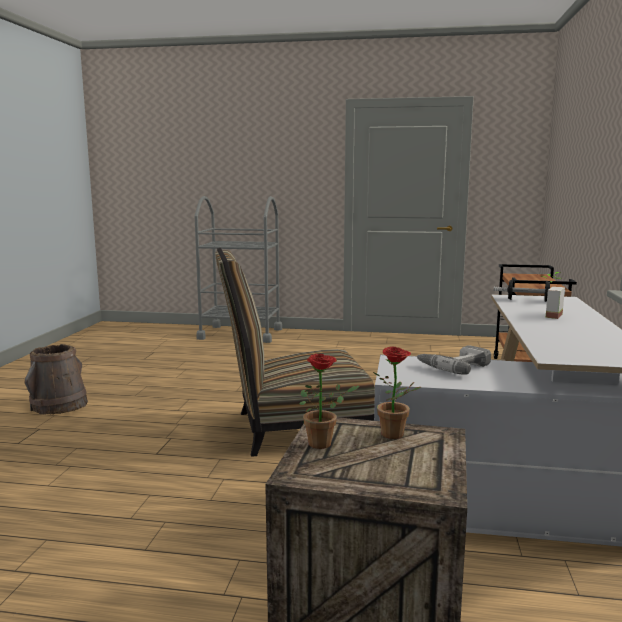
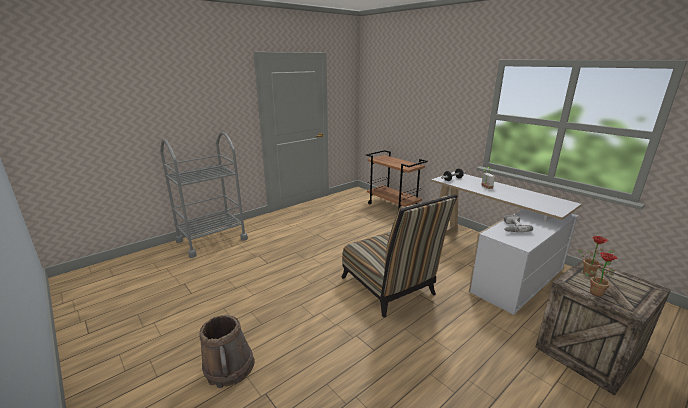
camera: 50 degrees left, 10 degrees up
(294, 429) = (390, 289): chair -> chair turned 60 degrees counterclockwise

